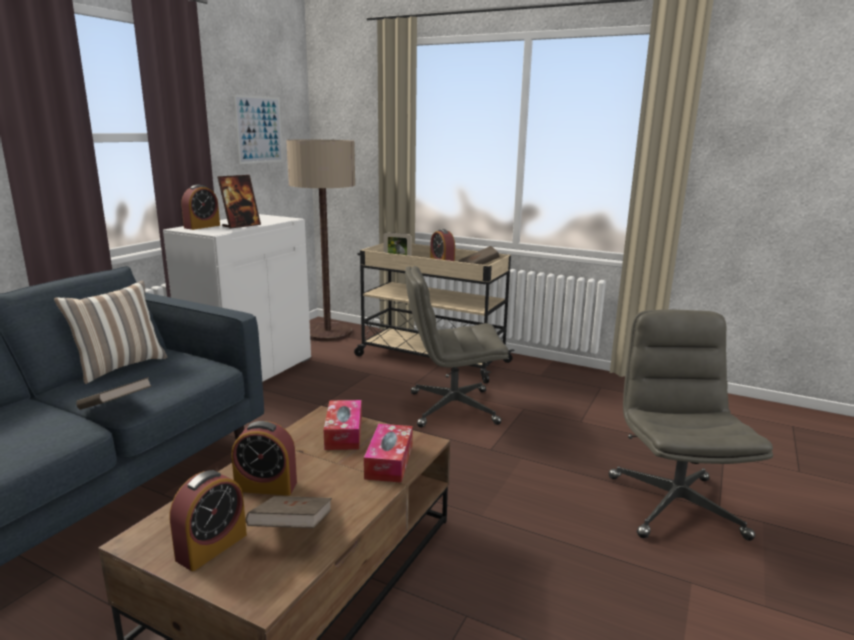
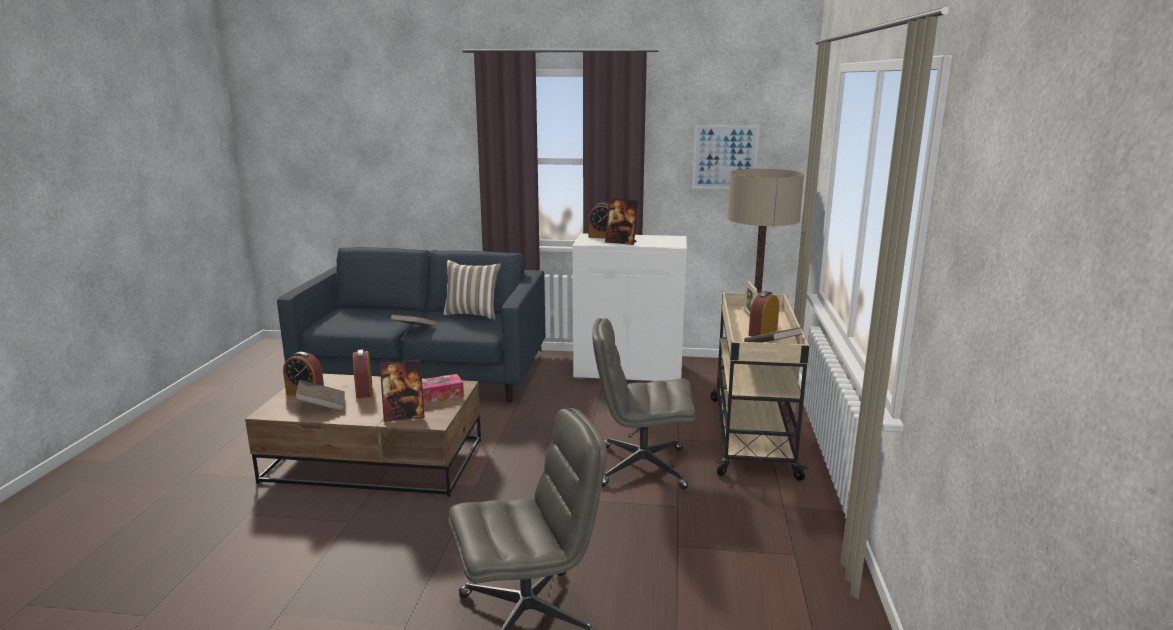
camera: 70 degrees right, 0 degrees up
(389, 461) = (404, 416): tissue box -> picture frame
(452, 408) = (641, 467): grey office chair -> grey office chair turned 60 degrees counterclockwise

